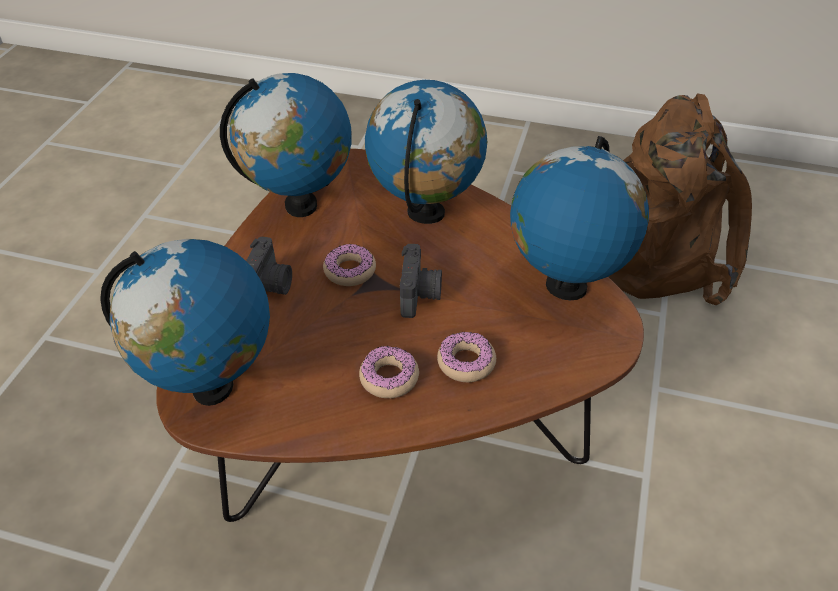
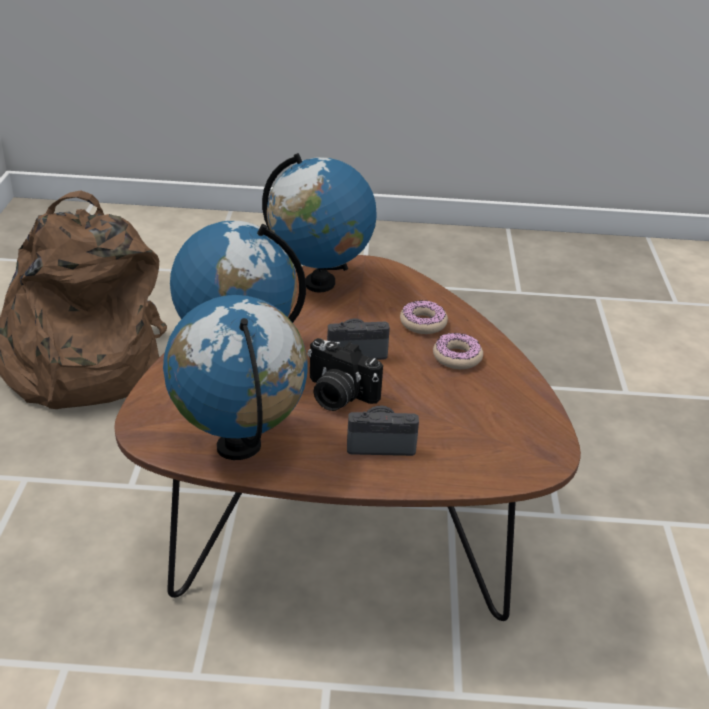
camera: 105 degrees left, 10 degrees down
(212, 387) = (519, 452): globe -> none
(350, 271) = (337, 395): donut -> camera

